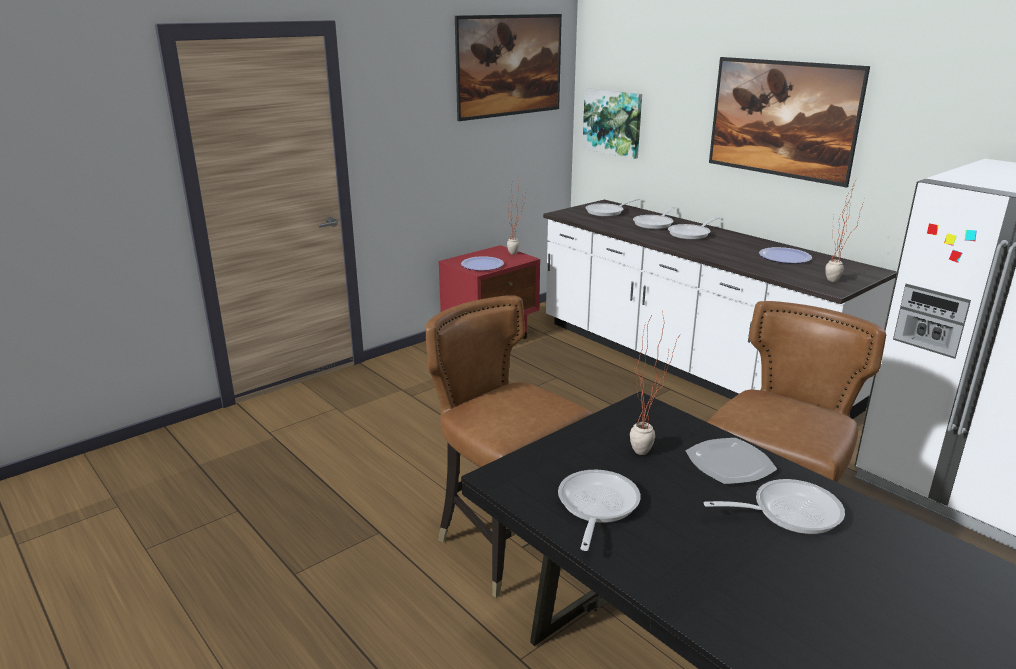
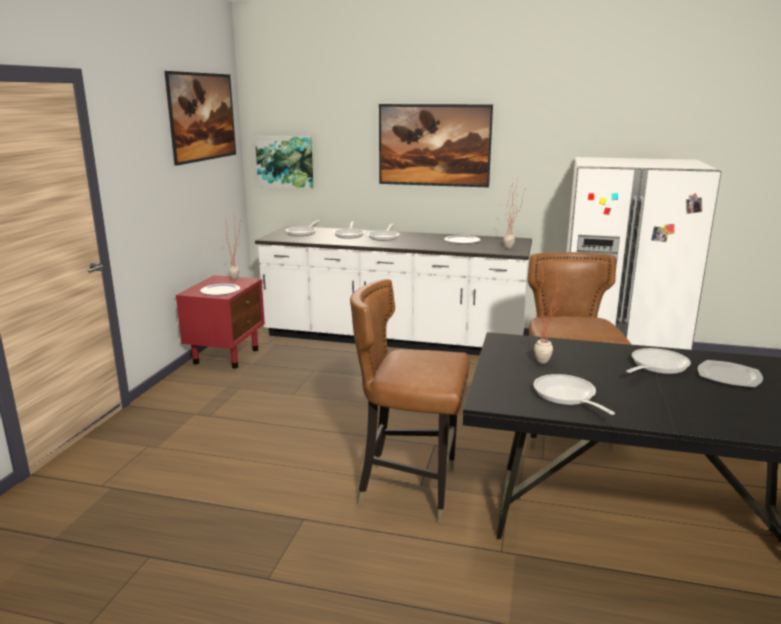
camera: 35 degrees left, 5 degrees down
(730, 464) = (594, 353): plate -> plate (729, 376)

